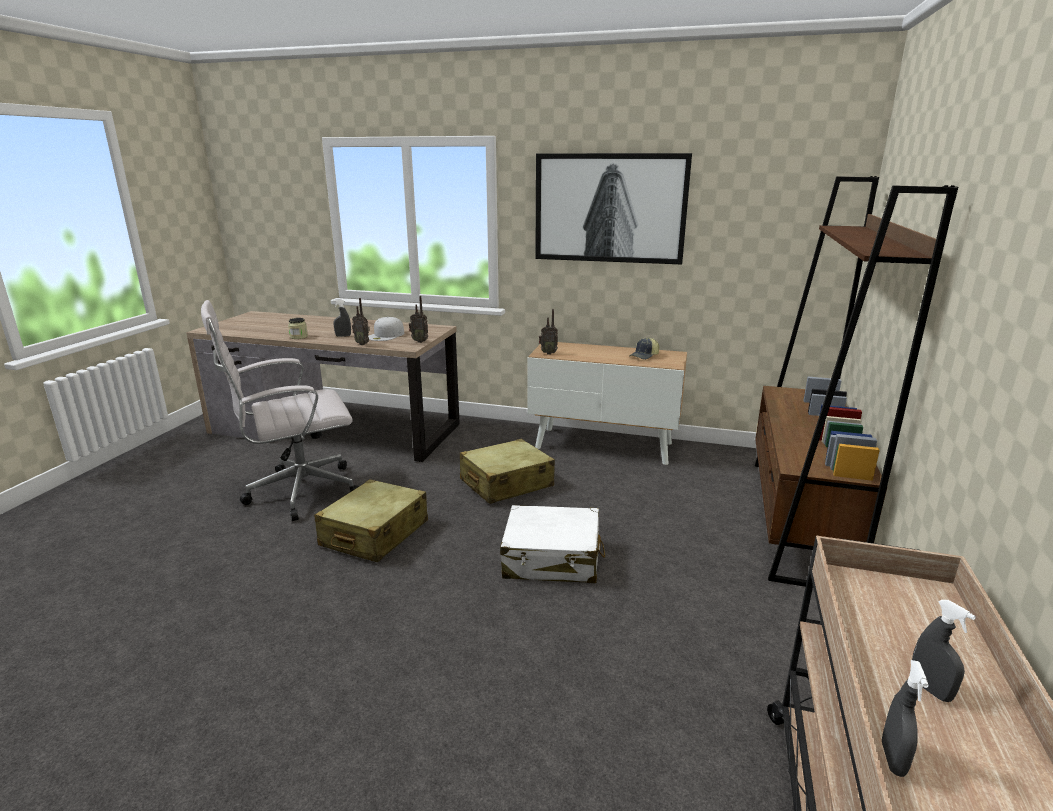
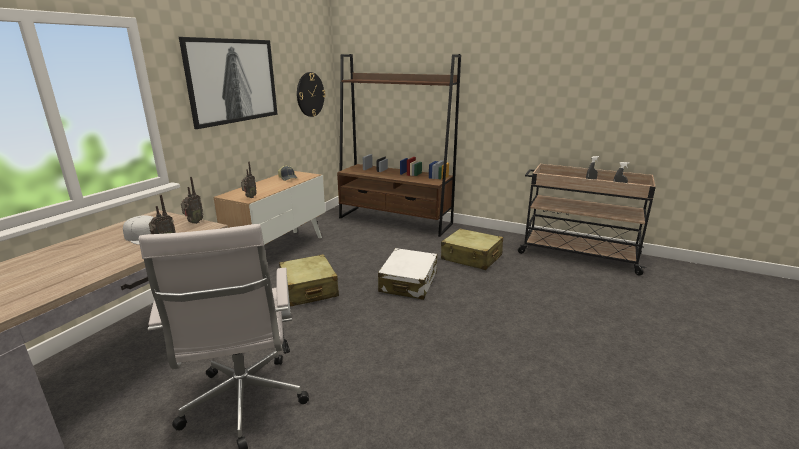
camera: 80 degrees left, 0 degrees up
(299, 337) = (68, 283): jar -> none
(343, 336) = (111, 256): grey spray bottle -> none
(374, 534) = (352, 350): beige suitcase -> beige suitcase (471, 257)
(779, 244) = (310, 94): none -> wall clock

